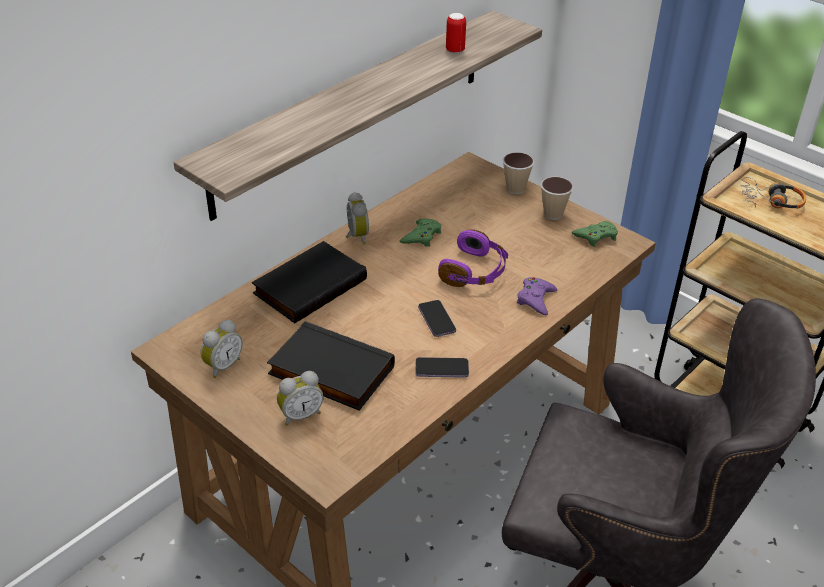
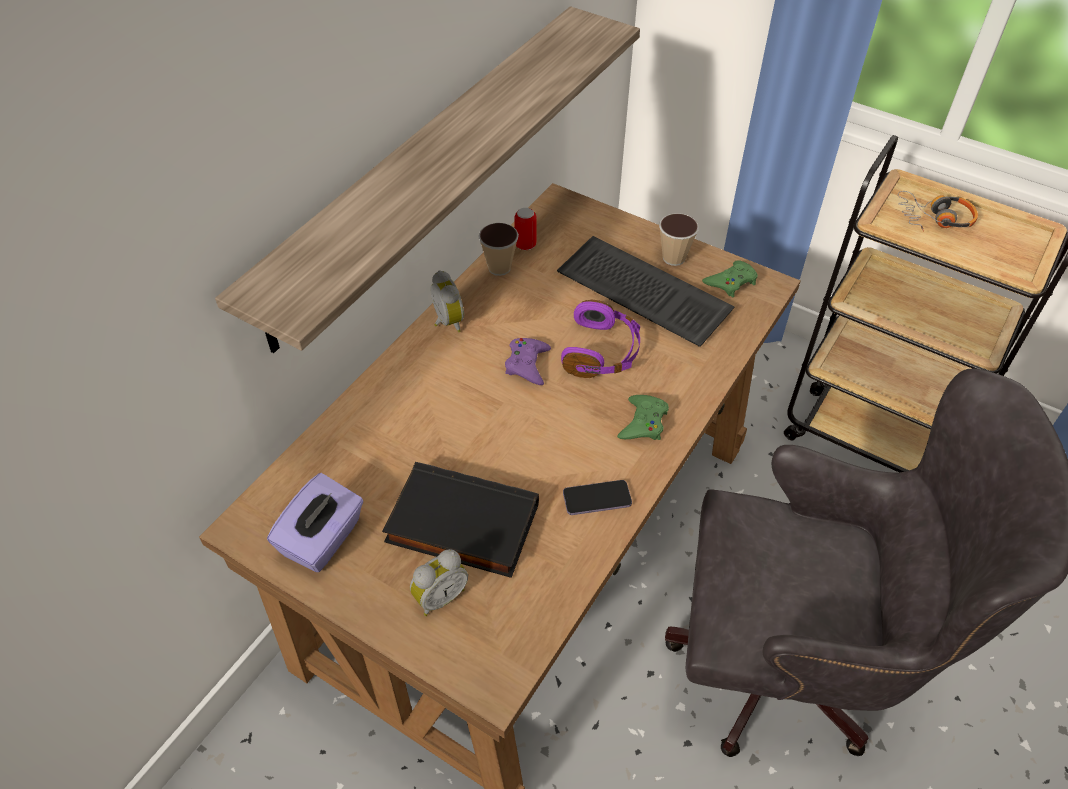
camera: 10 degrees left, 10 degrees up
(222, 365) = (323, 539): alarm clock -> purple tissue box
(309, 285) = (405, 402): black book -> none
(421, 236) = (526, 311): green game controller -> green game controller (643, 423)
(436, 319) = (573, 428): phone -> none
(455, 50) = (542, 72): can -> can (525, 245)
(515, 189) = (621, 228): cup -> cup (499, 268)
(518, 235) = (640, 293): none -> keyboard
(536, 299) = (683, 381): purple game controller -> purple game controller (527, 364)

